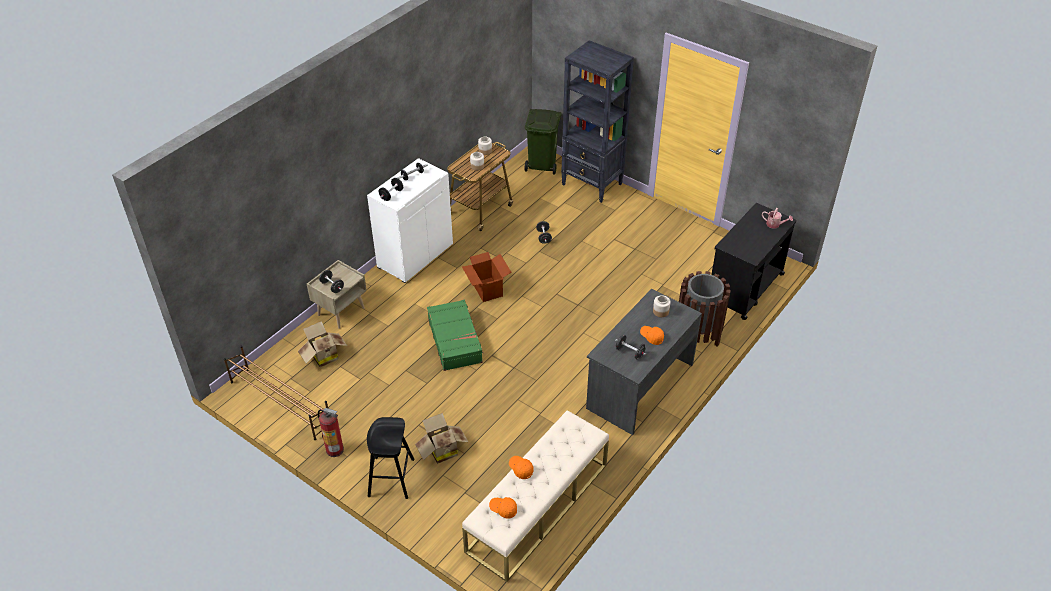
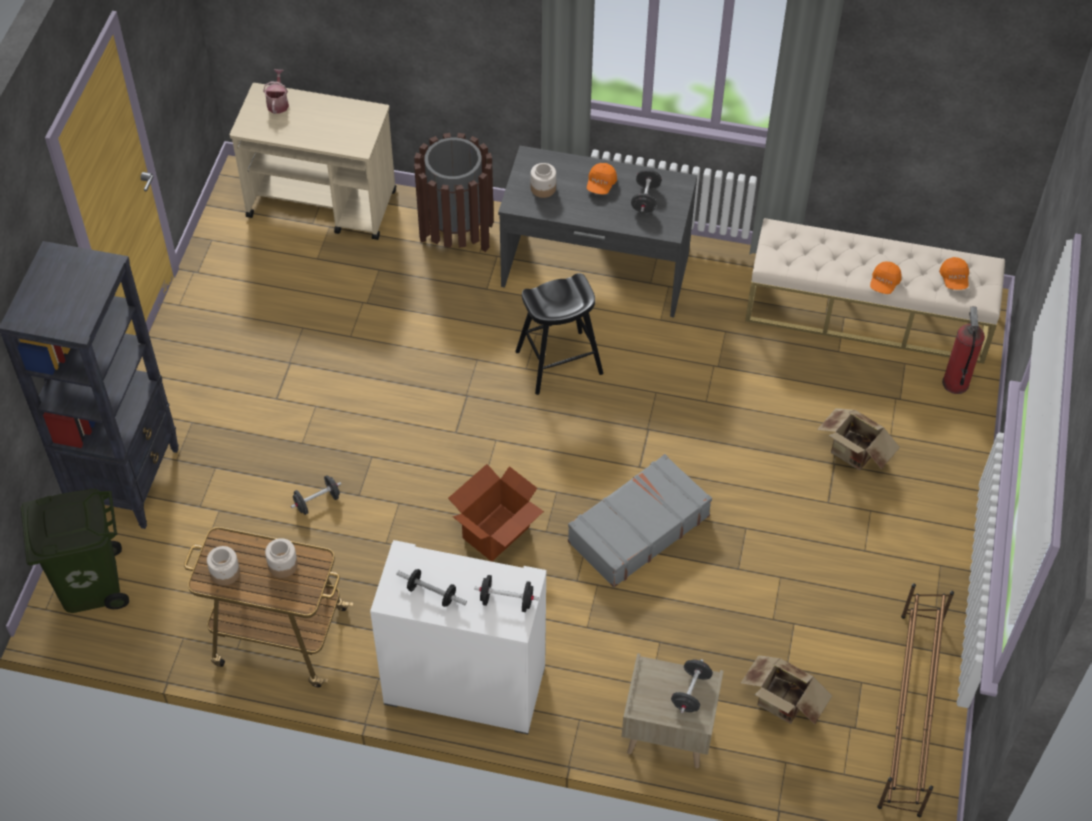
camera: 115 degrees left, 10 degrees up
(335, 449) = (939, 587): fire extinguisher -> fire extinguisher (955, 383)
(391, 478) = (936, 493): black stool -> black stool (559, 362)
(455, 341) = (637, 528): green suitcase -> grey suitcase
(744, 288) = (323, 204): black cart -> beige cart

